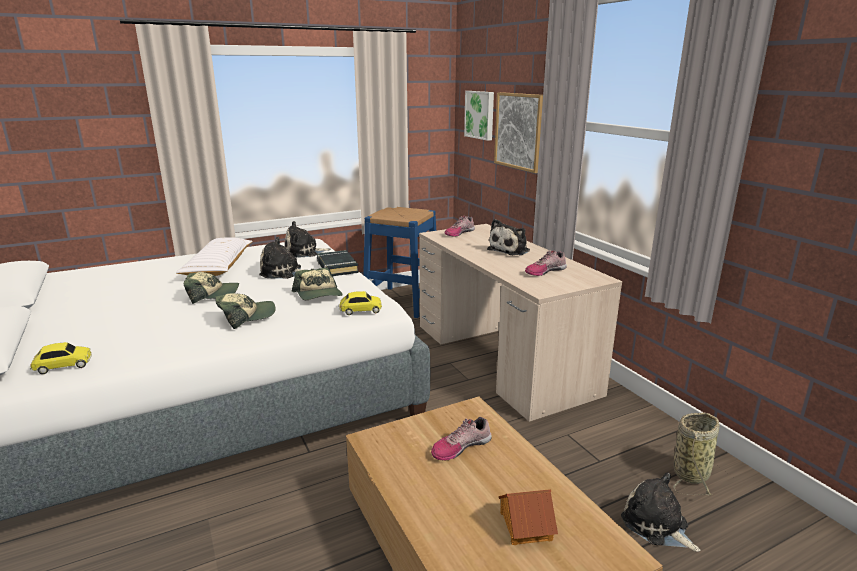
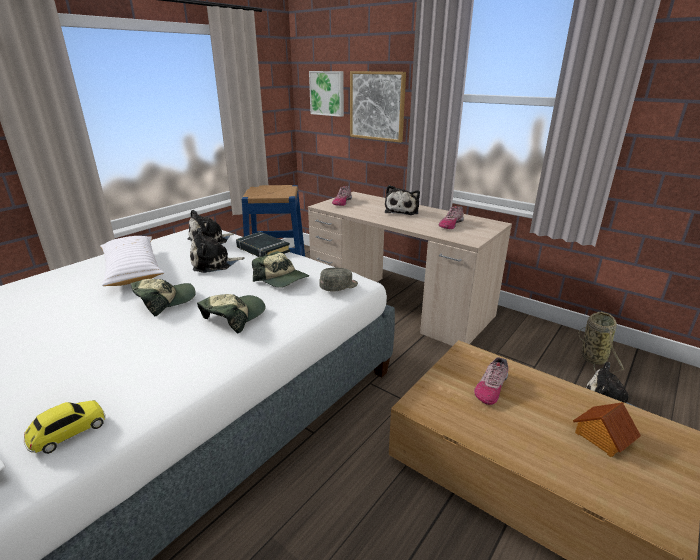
camera: 25 degrees left, 5 degrees up
(360, 310) = (339, 287): toy car -> grey cap

